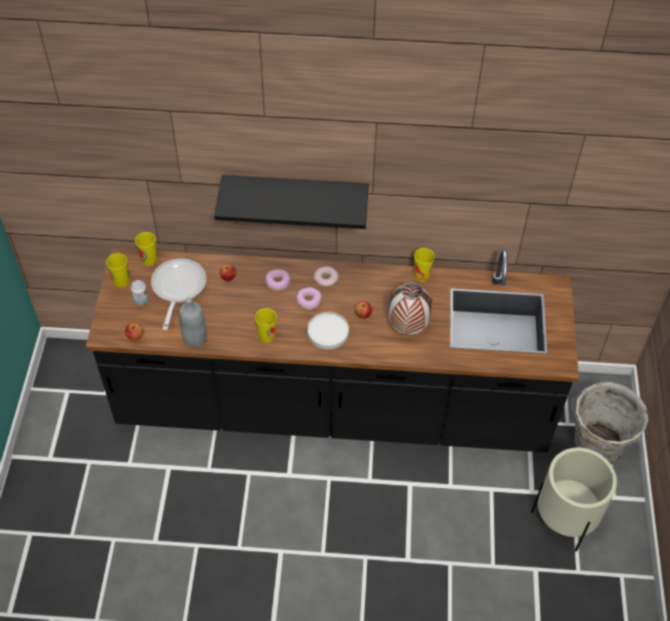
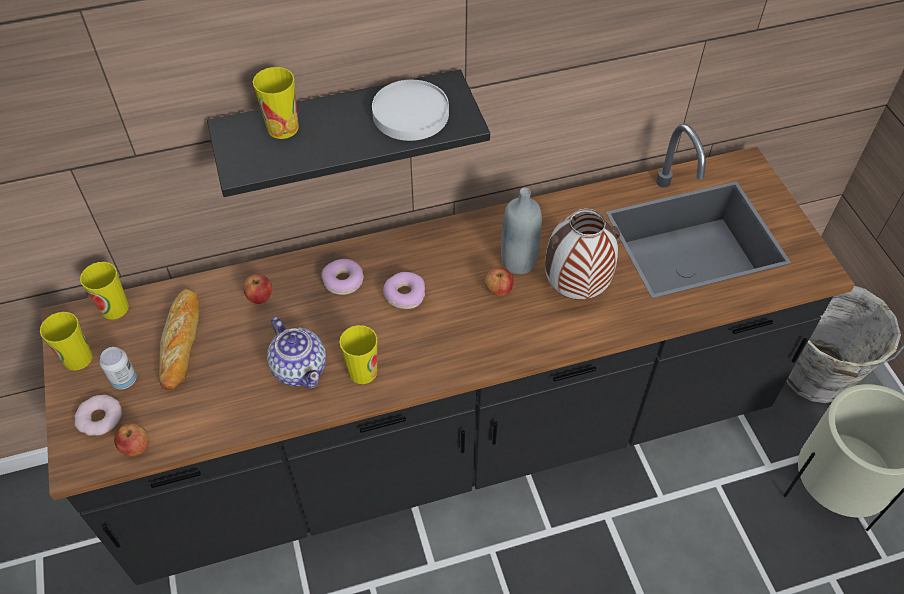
camera: 20 degrees left, 0 degrees up
(177, 288) = (181, 341): frying pan -> bread
(195, 339) = (244, 417): grey bottle -> grey bottle (518, 261)
(234, 323) = (300, 367): none -> teapot
(325, 278) = (415, 252): donut -> donut (99, 418)
(328, 332) = (458, 334): white plate -> white plate (411, 113)
(421, 275) = (555, 205): cup -> cup (282, 128)

